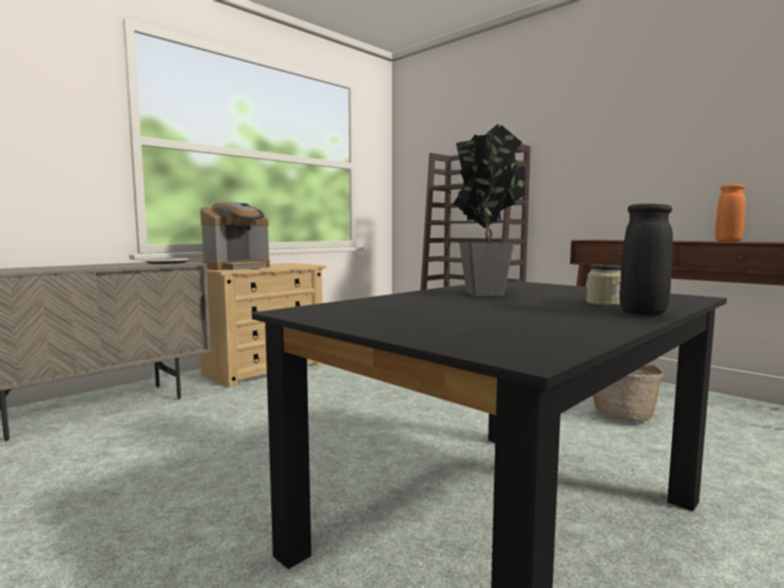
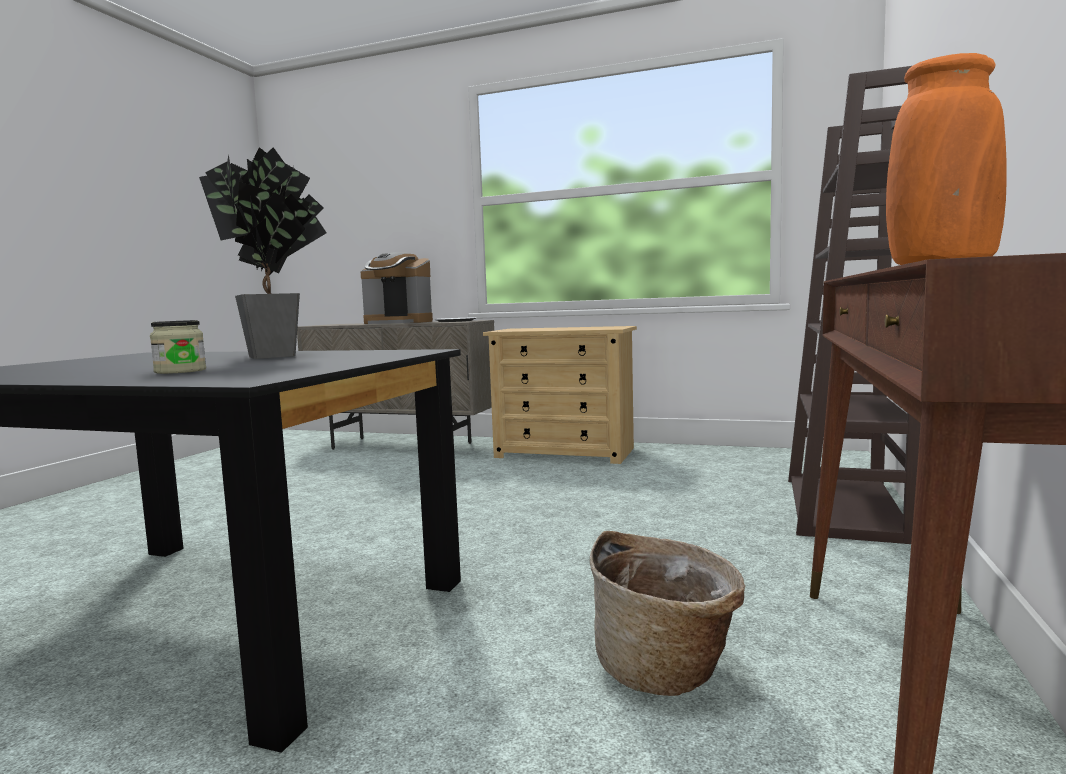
camera: 65 degrees right, 0 degrees up
(237, 268) = (531, 329): coffee machine -> coffee machine (398, 322)
(642, 313) = (81, 378): black vase -> none

